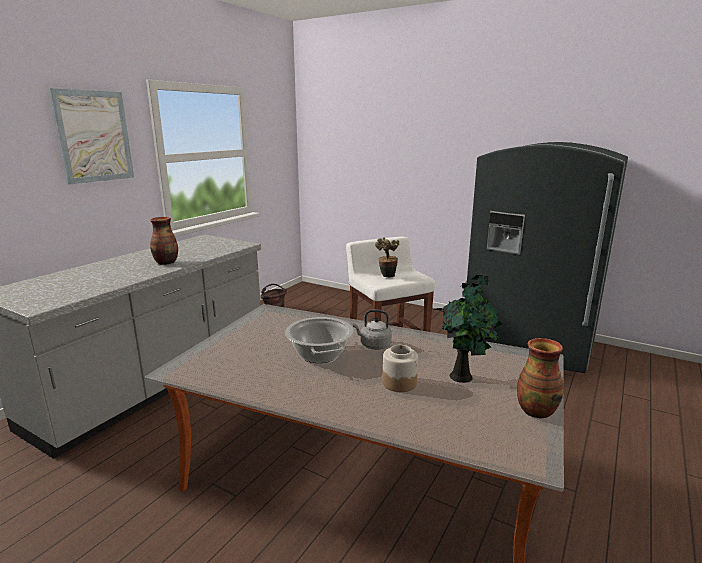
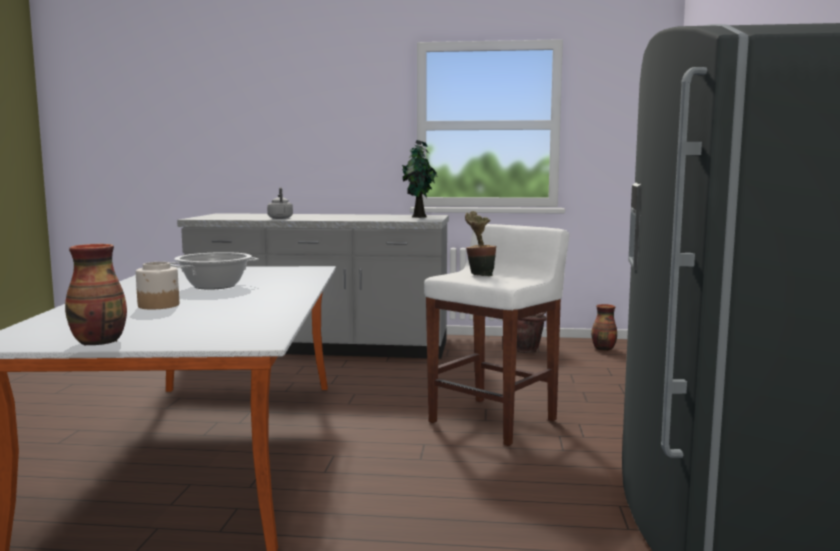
camera: 65 degrees right, 10 degrees down
(94, 136) = (350, 100): picture -> none
(166, 262) = (331, 218): vase -> vase (603, 349)
(373, 345) = (250, 294): grey kettle -> grey kettle (280, 218)
(463, 376) = (182, 319): potted plant -> potted plant (419, 217)

